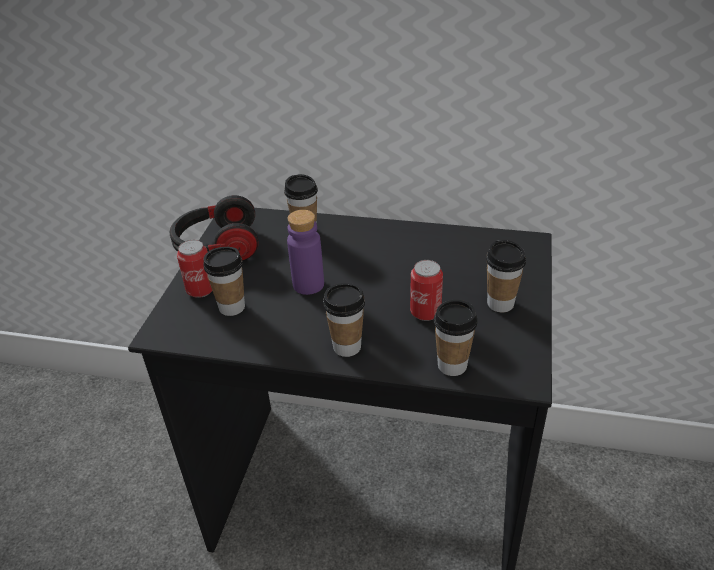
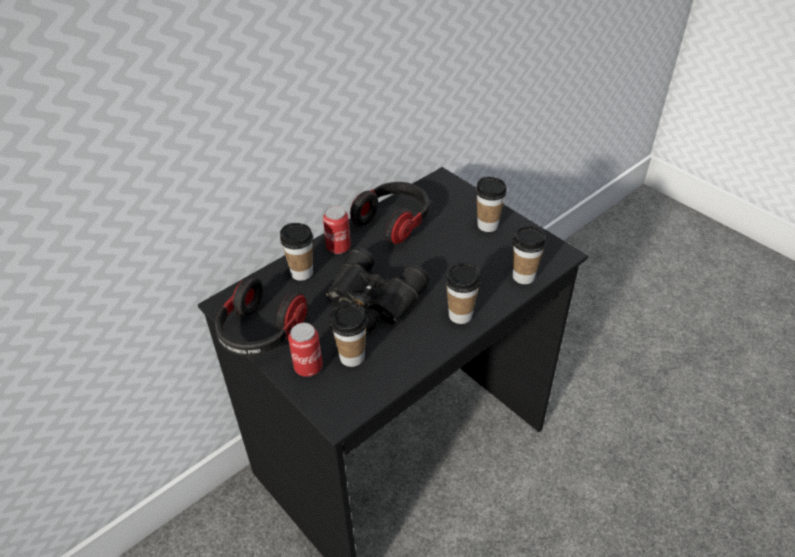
camera: 55 degrees left, 5 degrees up
(308, 284) = (371, 302): purple bottle -> black binoculars
(425, 312) = (462, 261): can -> can (338, 247)
(428, 245) = (394, 222): none -> headphones

